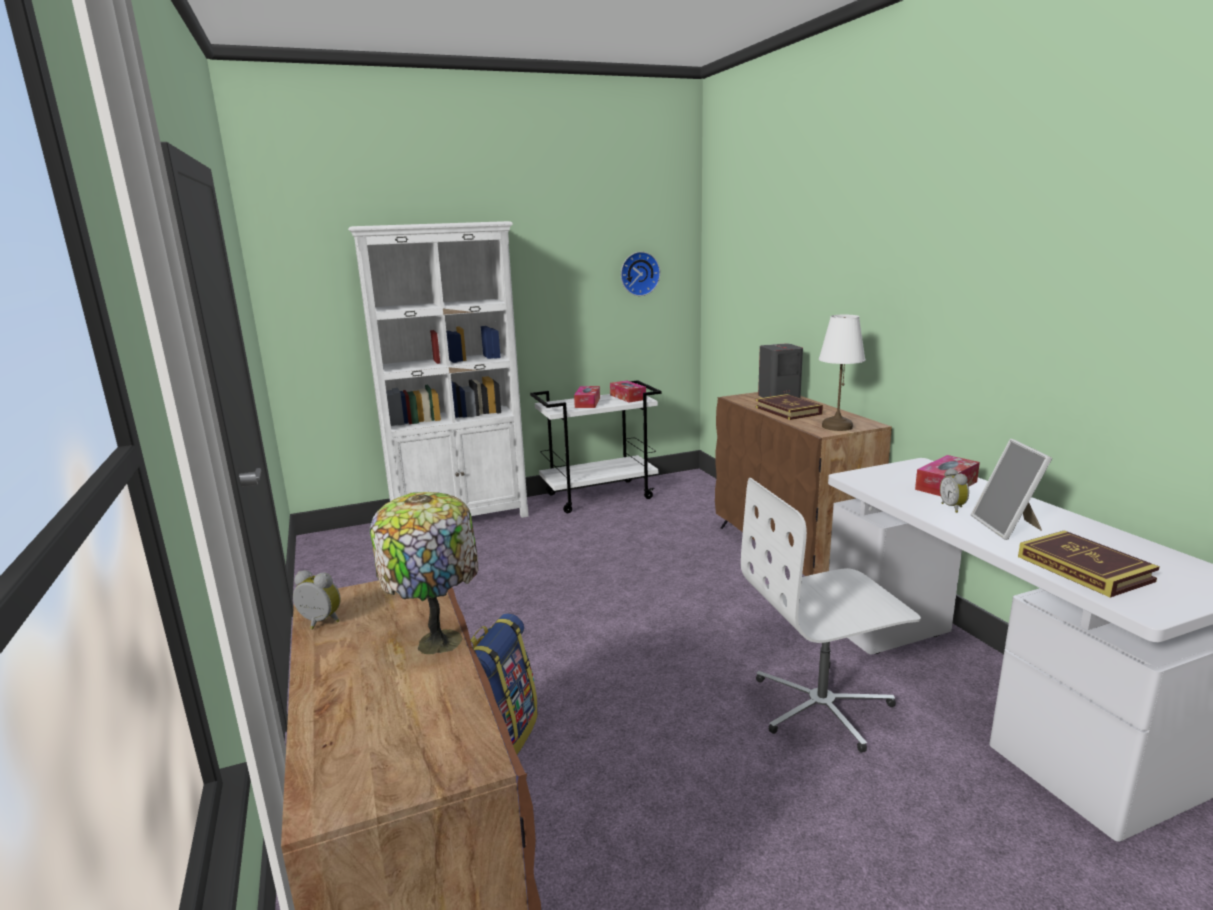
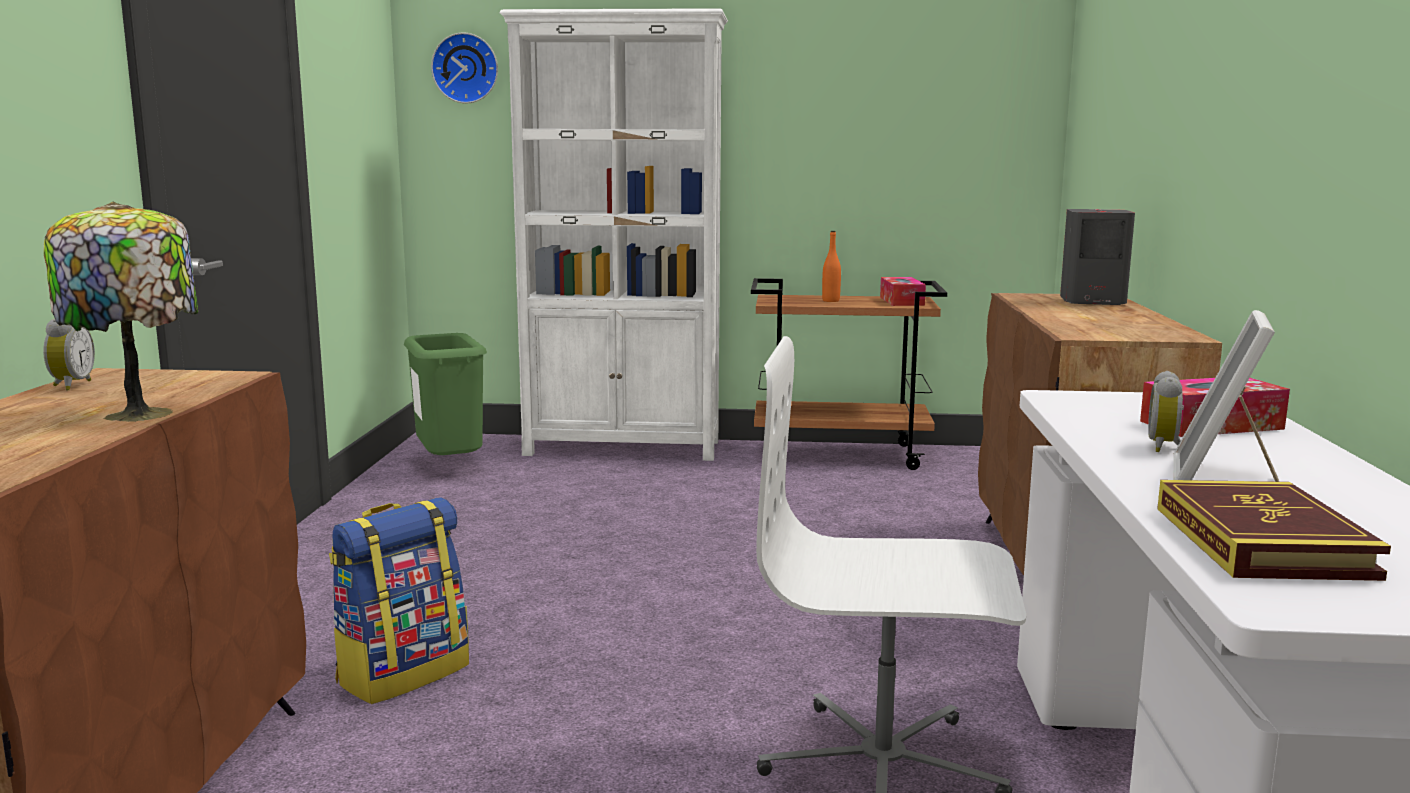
camera: 25 degrees right, 5 degrees down
(319, 623) = (70, 386): alarm clock -> alarm clock turned 45 degrees clockwise
(356, 562) = (449, 468): none -> green trash can
(587, 403) = (830, 301): tissue box -> orange bottle
(600, 496) = (842, 455): white cart -> brown cart
(639, 273) = (951, 108): wall clock -> wall clock (466, 68)
(788, 411) = (1072, 313): book -> none
(837, 427) = (1116, 333): white table lamp -> none

